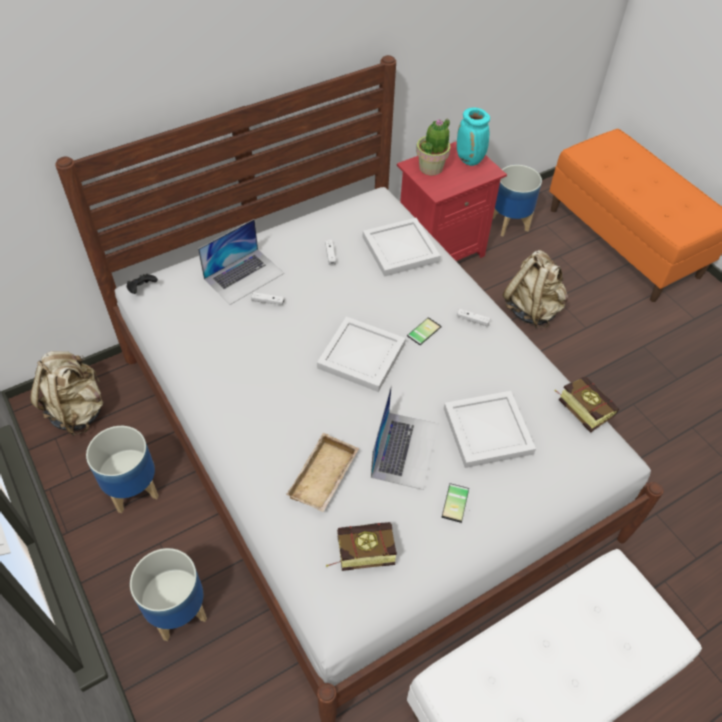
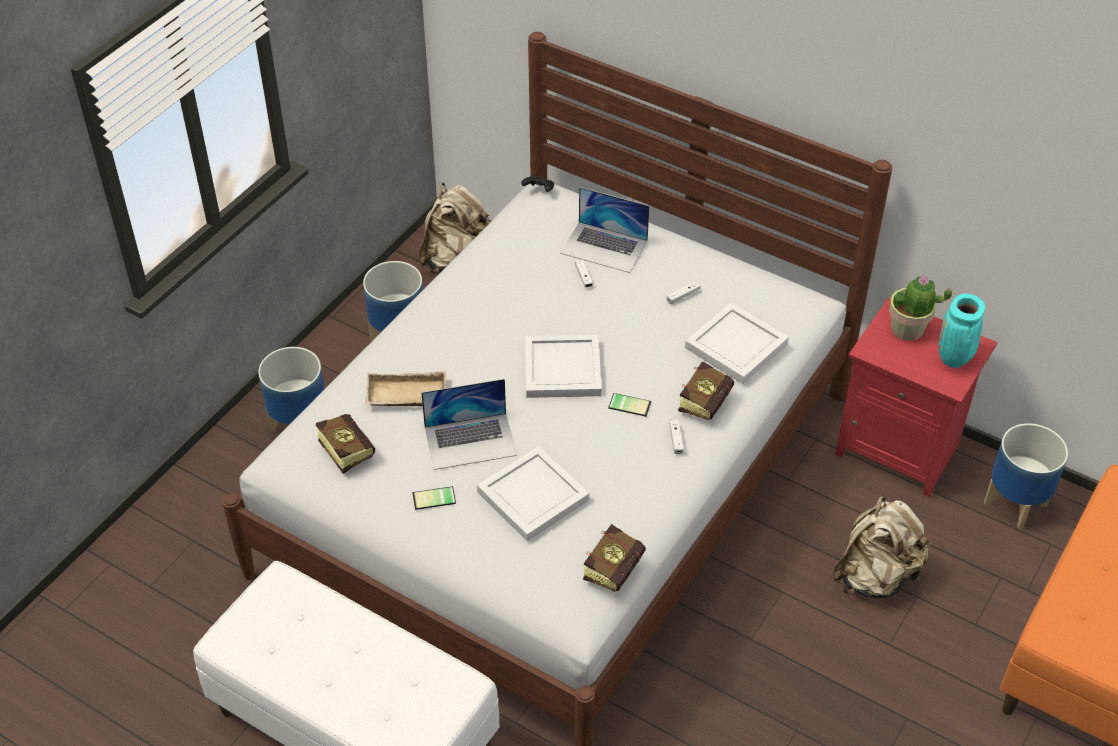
camera: 65 degrees right, 5 degrees down
(443, 287) = (707, 400): none -> book

